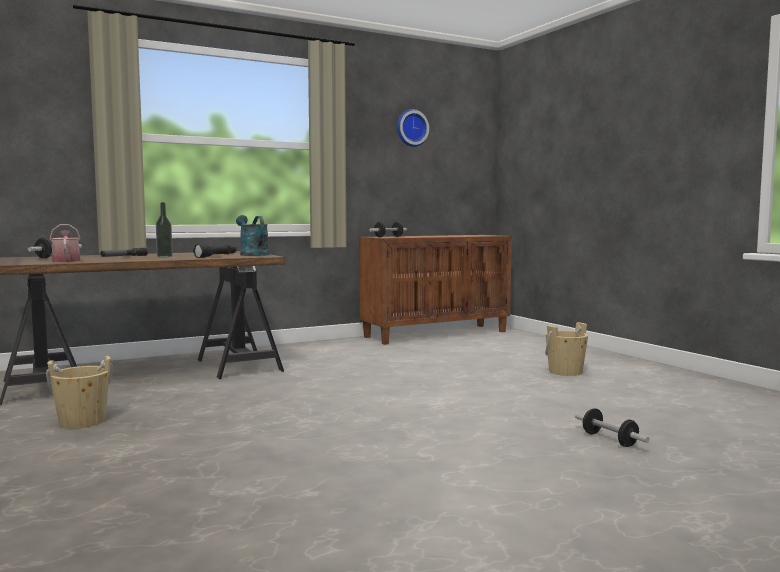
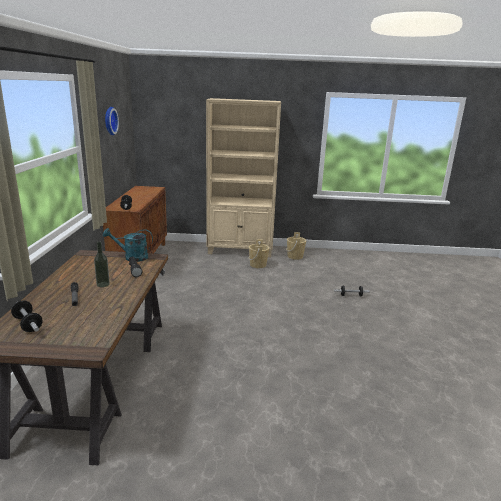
camera: 60 degrees left, 15 degrees up
(66, 261) = (91, 324): watering can -> none
(82, 421) = (195, 424): beige bucket -> beige bucket (295, 256)
(592, 356) = (240, 250): none -> beige bookcase

